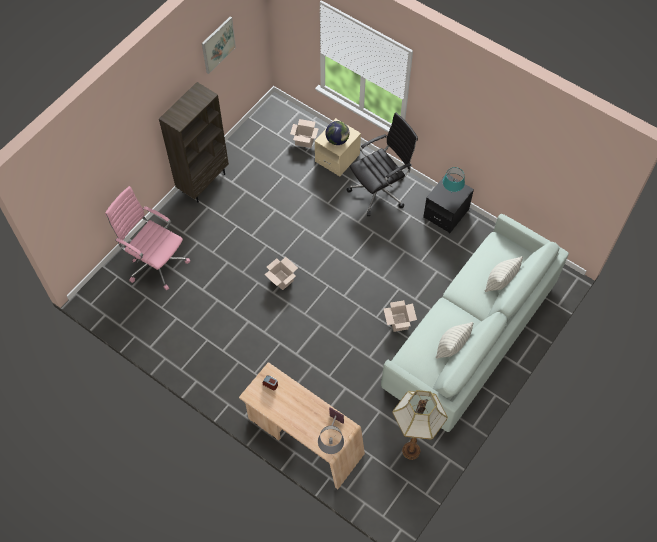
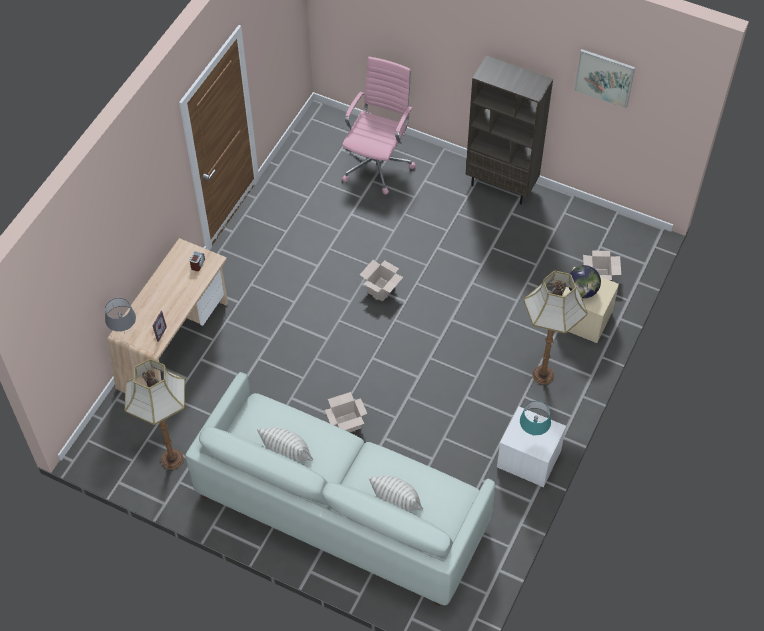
camera: 80 degrees right, 5 degrees down
(380, 191) = (543, 375): black office chair -> floor lamp
(446, 213) = (529, 459): black nightstand -> white nightstand

